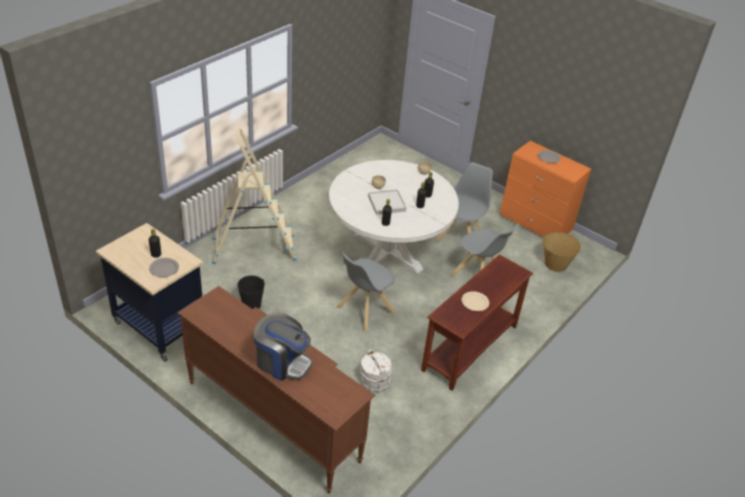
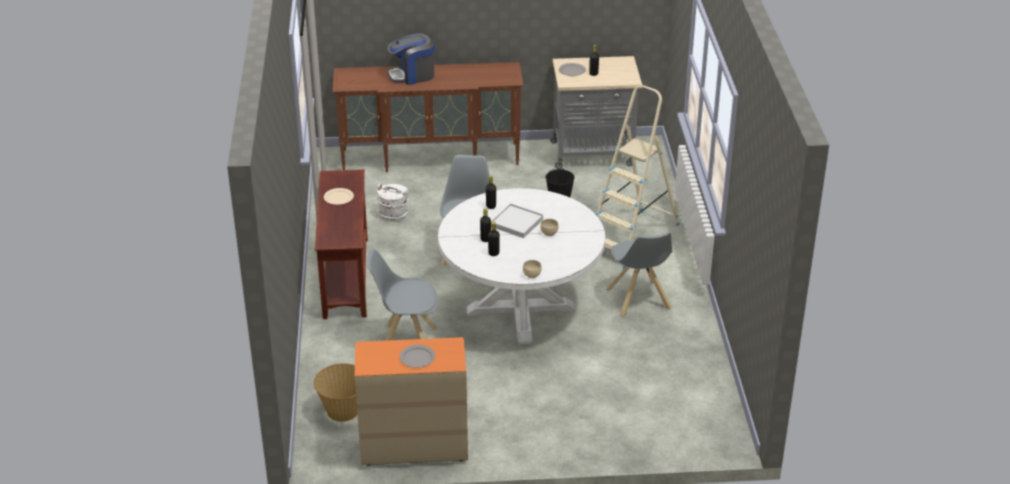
camera: 140 degrees right, 5 degrees down
(159, 328) = (593, 154): blue cart -> grey cart
(461, 237) = (474, 374): grey chair -> grey chair (639, 300)

